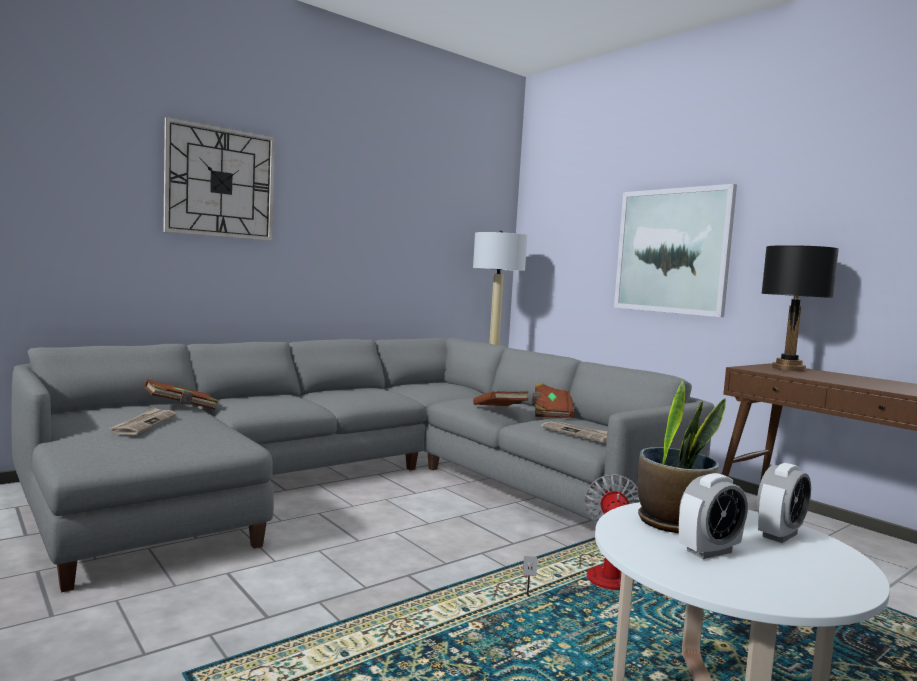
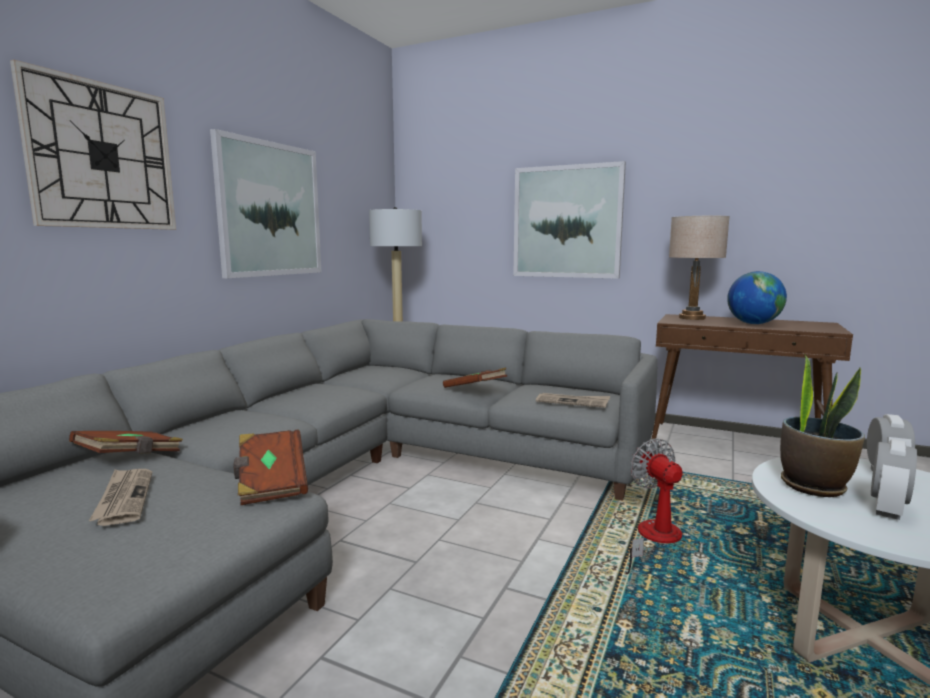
camera: 25 degrees left, 5 degrees up
(365, 228) = (270, 209): none -> picture
(551, 412) = (513, 383): brown book -> brown book (270, 483)
(788, 368) = (691, 318): black table lamp -> beige table lamp
(851, 381) = (753, 324): none -> globe

